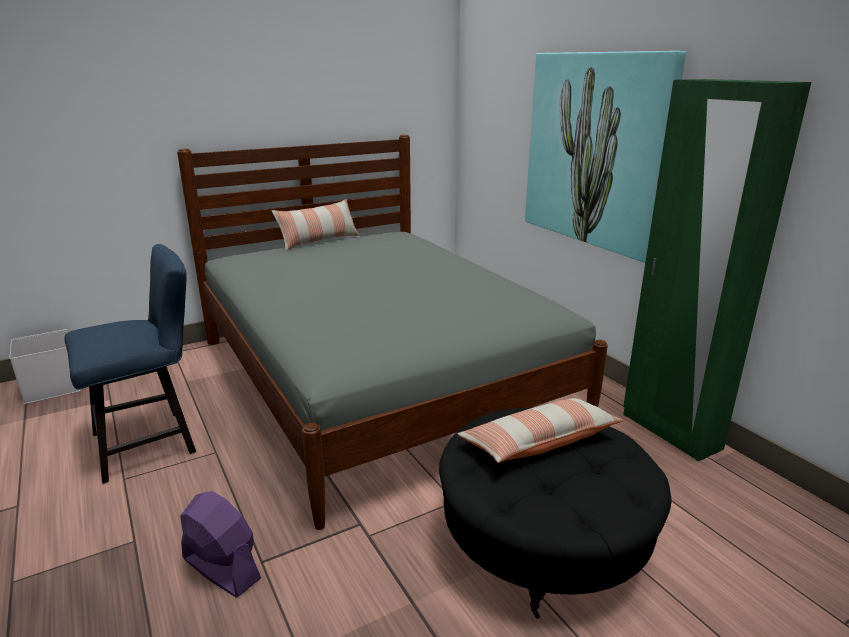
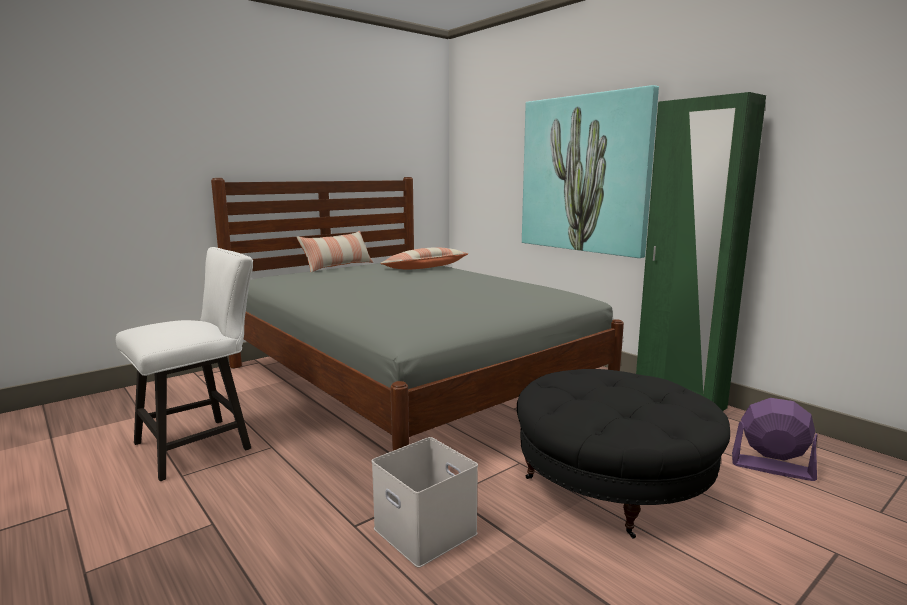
camera: 10 degrees left, 10 degrees down
(50, 386) = (71, 410): white storage box -> white storage box (422, 531)
(153, 441) = (202, 444): blue chair -> white chair
(221, 568) = (315, 535): purple fan -> purple fan (771, 467)
(539, 442) = (601, 387): pillow -> pillow (425, 268)

